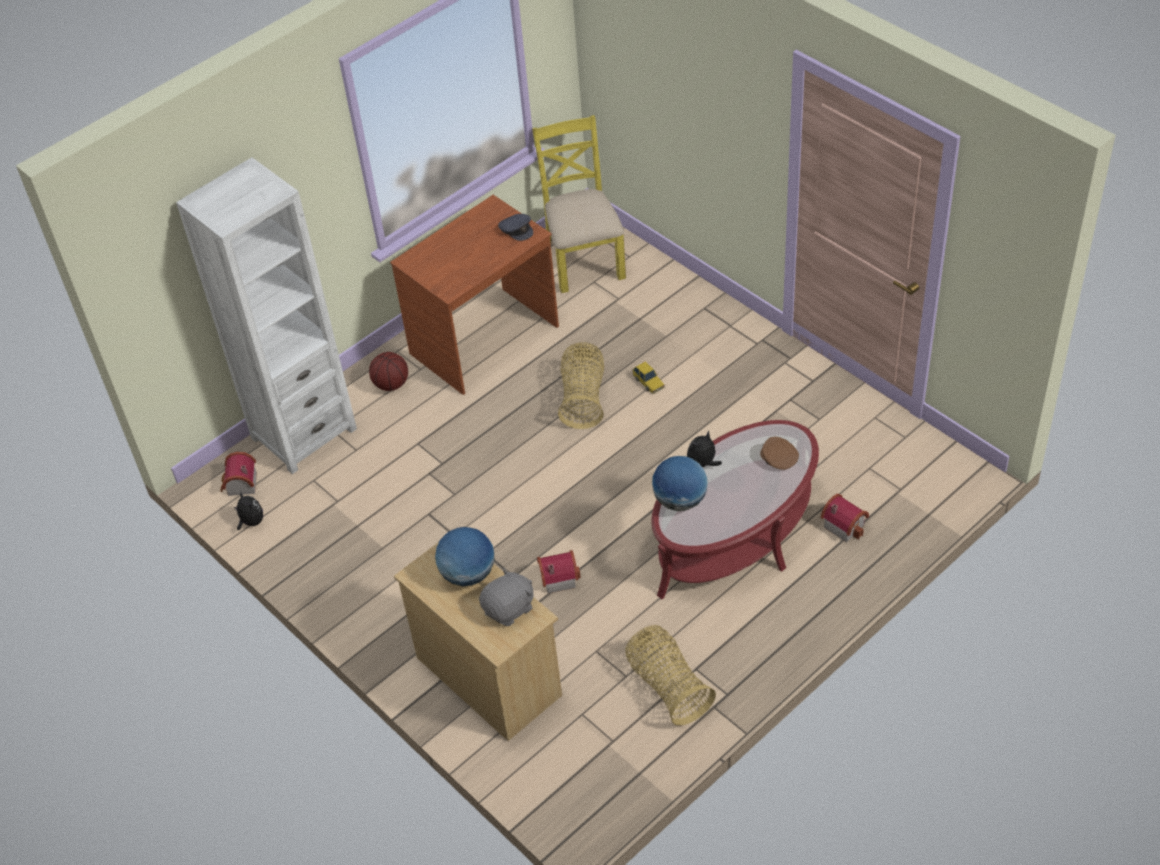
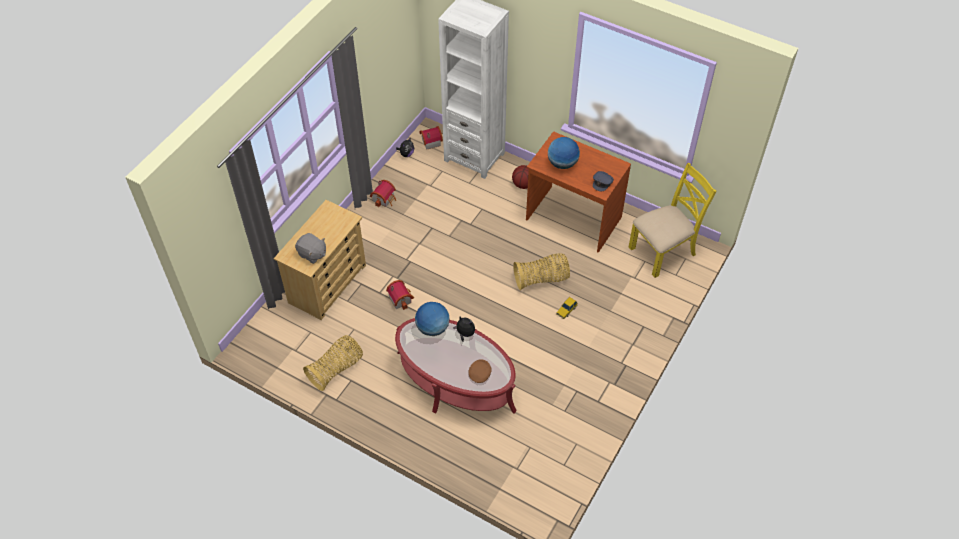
camera: 70 degrees right, 5 degrees up
(468, 574) = (332, 230): globe -> globe (562, 163)
(844, 524) = (478, 440): toy house -> toy house (385, 198)

